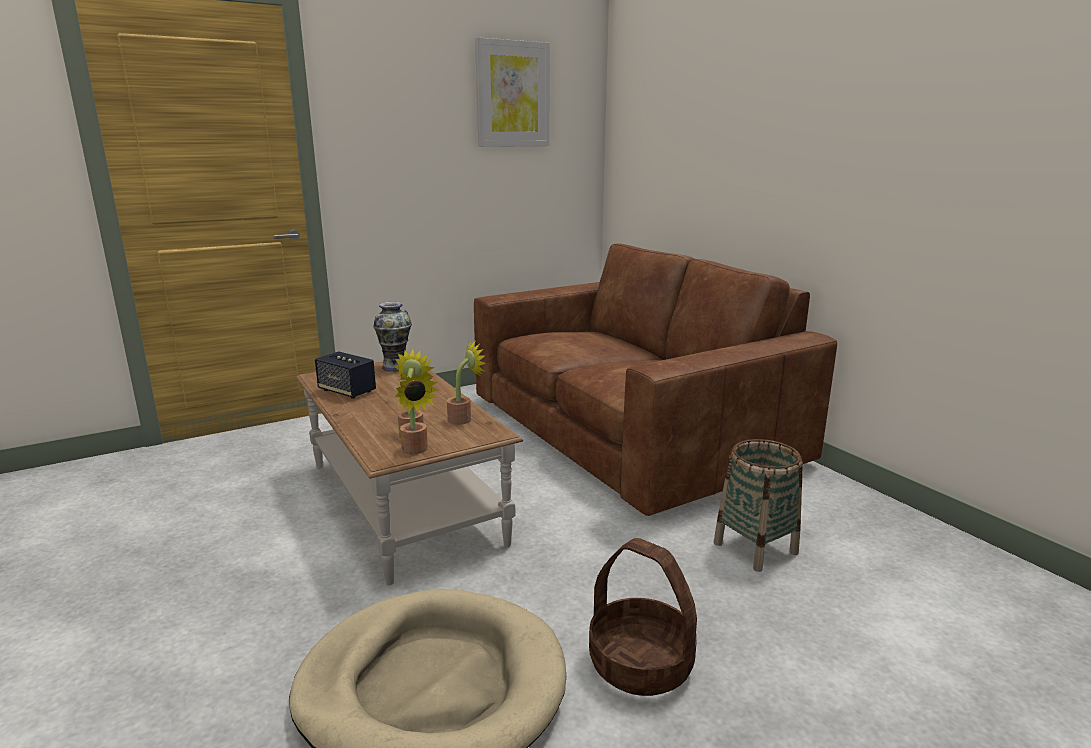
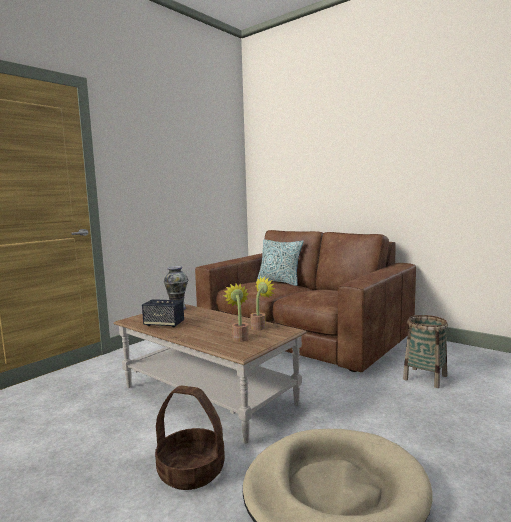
camera: 20 degrees left, 10 degrees down
(416, 451) = (255, 345): potted plant -> none
(512, 94) = (202, 148): picture -> none
(612, 337) = (279, 282): none -> pillow
(639, 664) = (431, 446): basket -> basket (190, 471)

